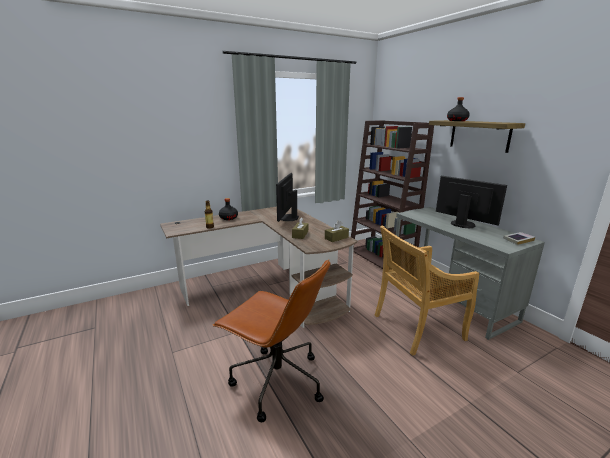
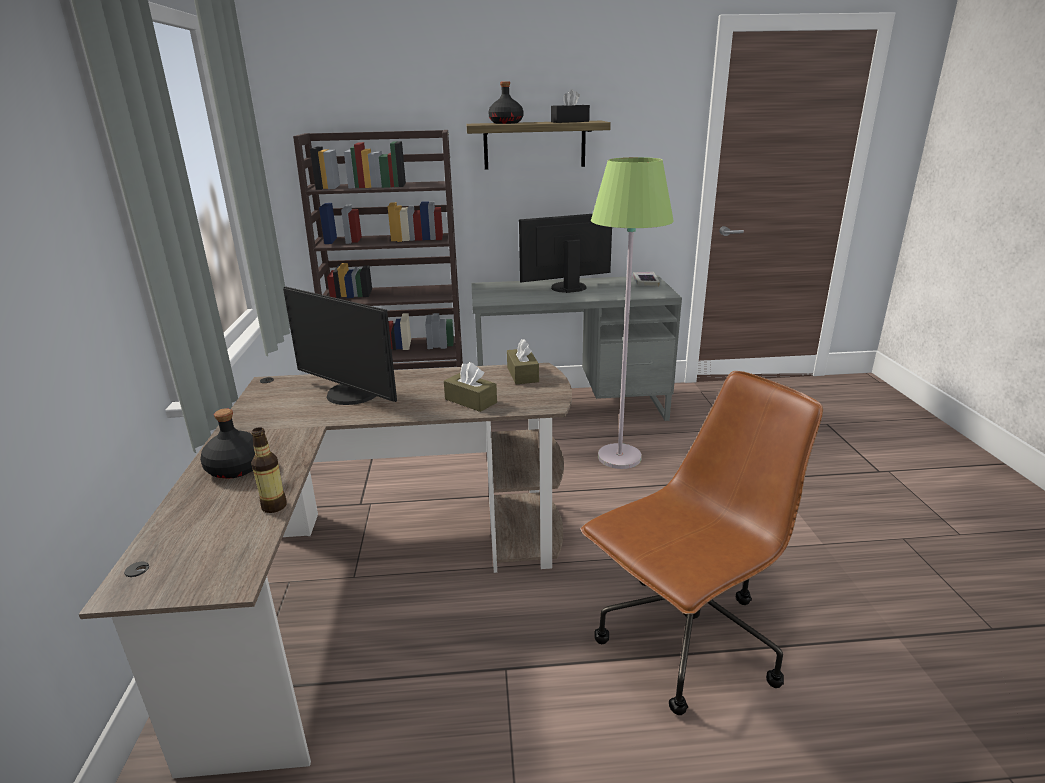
camera: 65 degrees left, 5 degrees up
(416, 328) = (619, 457): beige chair -> green floor lamp
(490, 122) = (570, 121): none -> black tissue box

